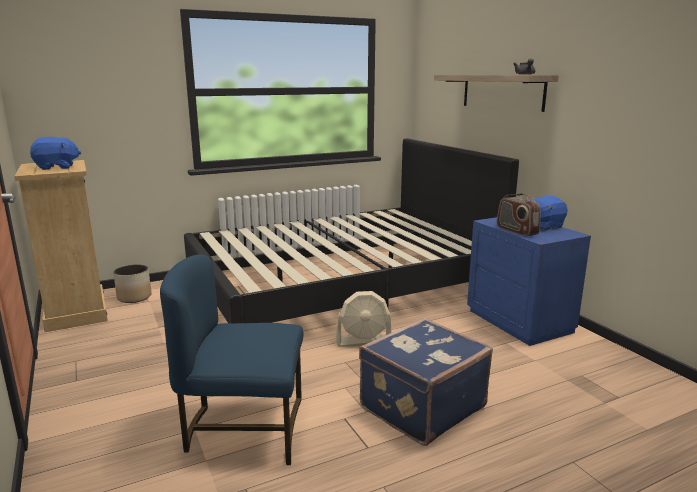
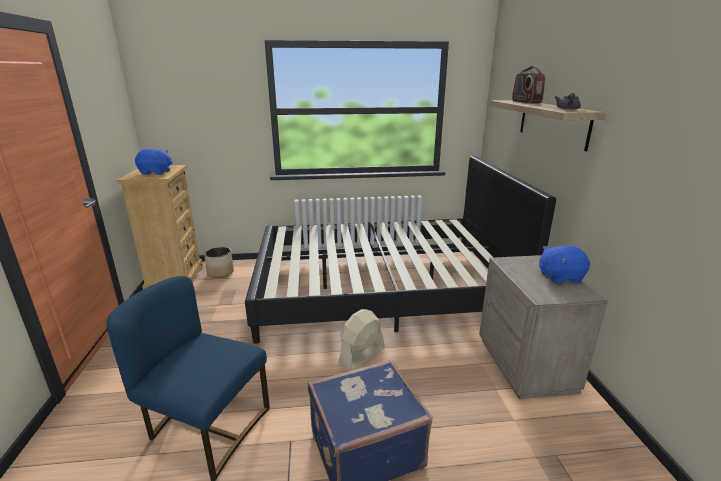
camera: 20 degrees right, 5 degrees up
(363, 341) = (361, 355): beige fan -> beige fan turned 120 degrees clockwise
(516, 231) = (523, 280): radio -> radio (525, 102)
(520, 321) = (527, 365): blue nightstand -> beige nightstand

